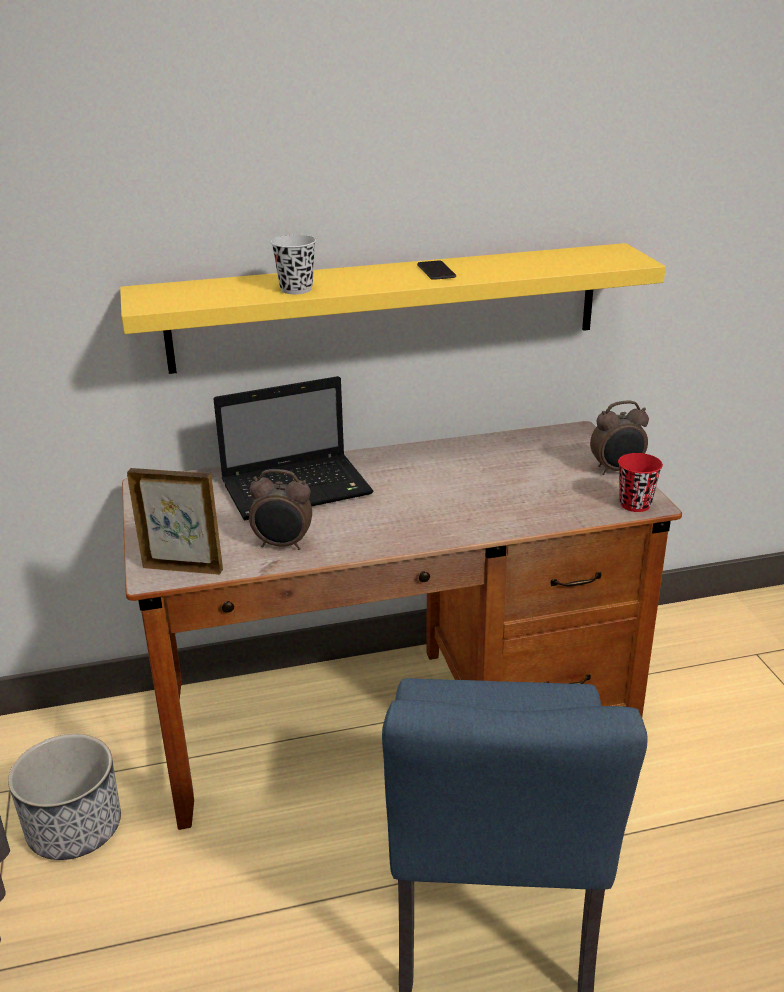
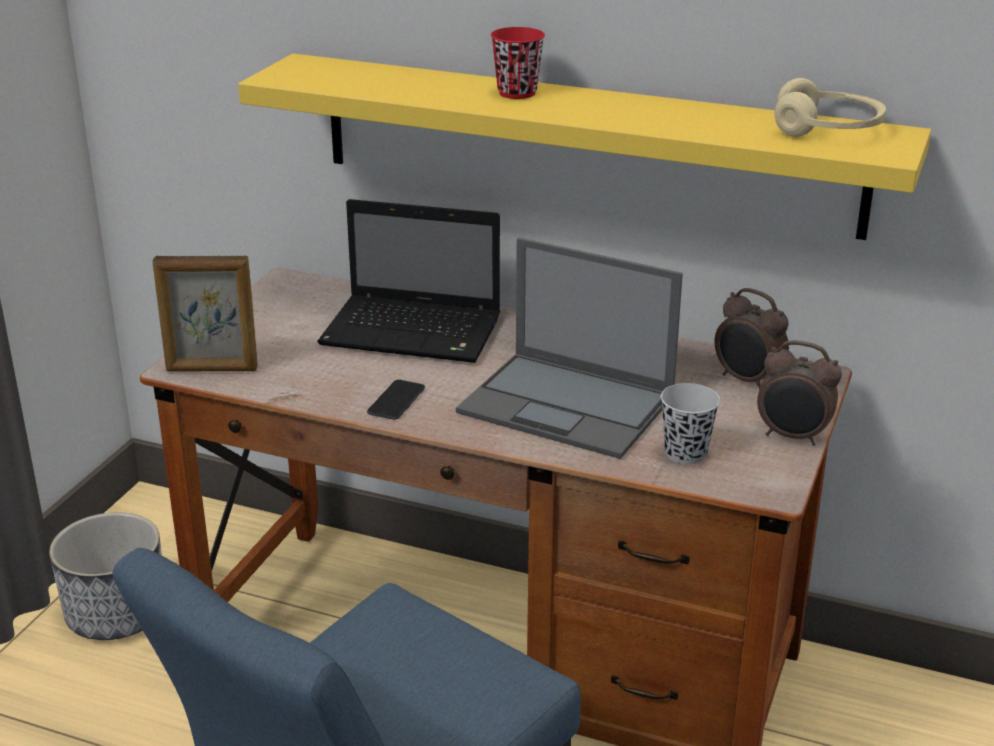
camera: 35 degrees right, 0 degrees up
(183, 568) = (212, 369): picture frame -> picture frame turned 135 degrees clockwise
(283, 545) = (323, 382): alarm clock -> alarm clock (747, 381)
(296, 289) = (436, 94): black cup -> black cup (685, 453)
(436, 271) = (619, 109): phone -> phone (396, 401)
(468, 499) = (569, 405): none -> laptop
(578, 256) = (827, 130): none -> beige headphones
(635, 504) = (753, 483): red cup -> red cup (517, 93)

